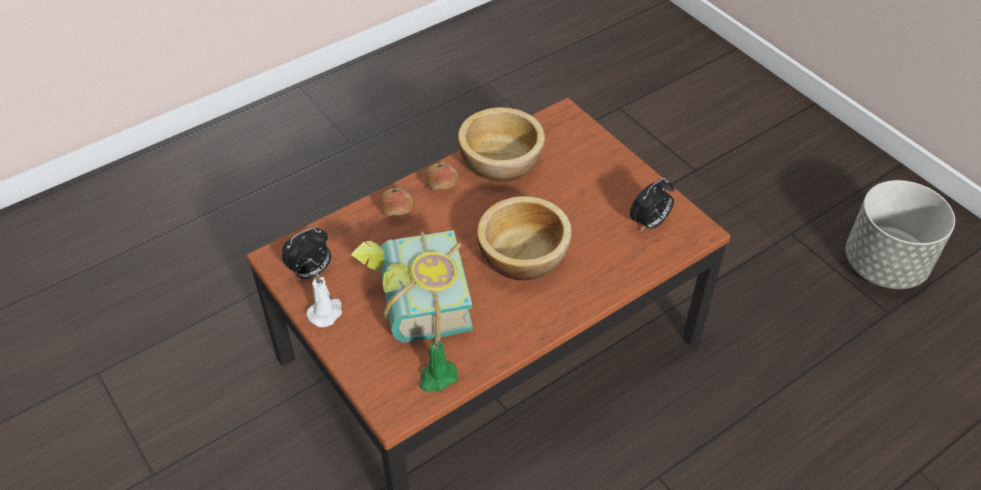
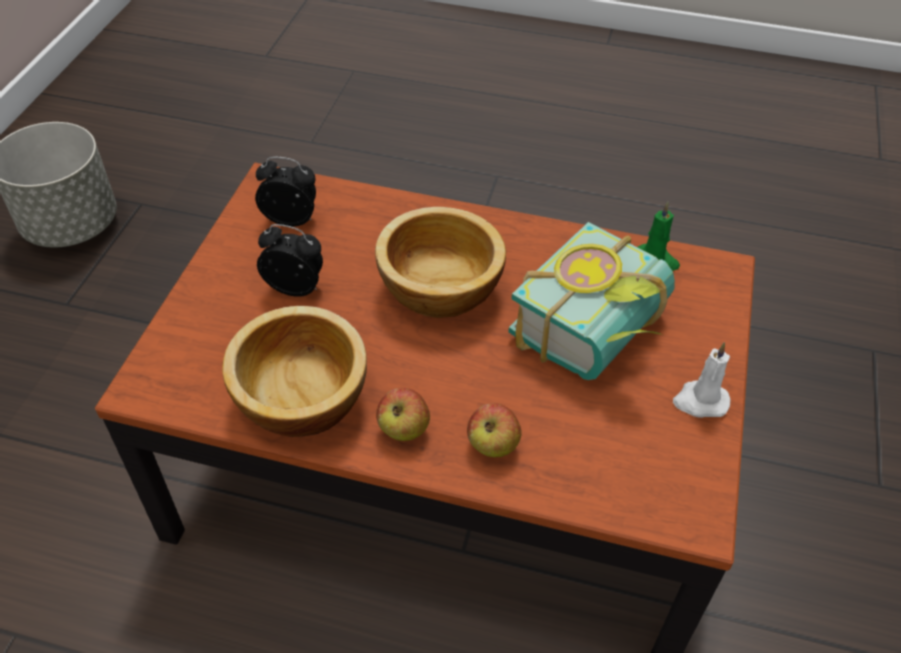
camera: 130 degrees left, 0 degrees up
(311, 272) = (673, 461): alarm clock -> alarm clock (296, 287)

